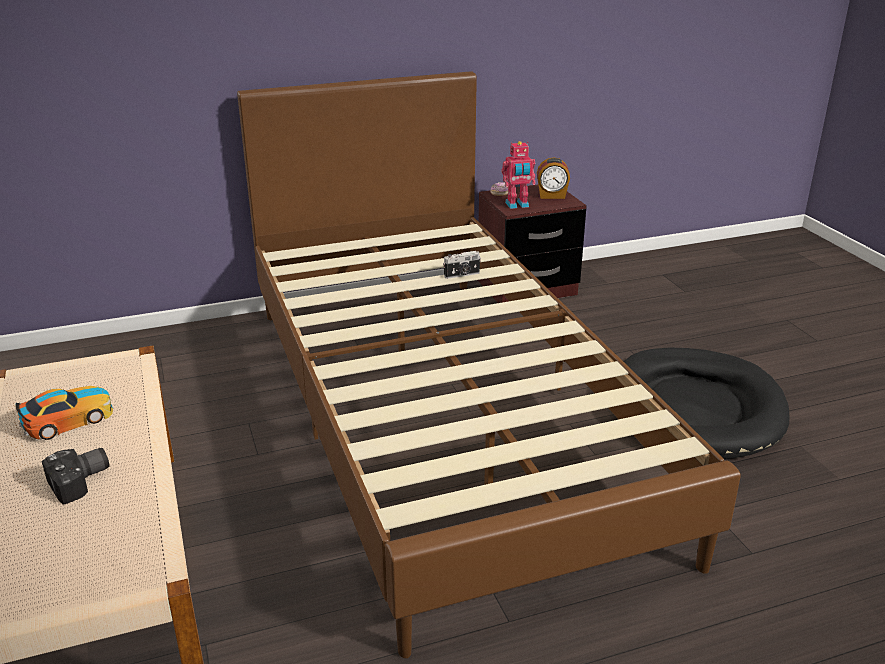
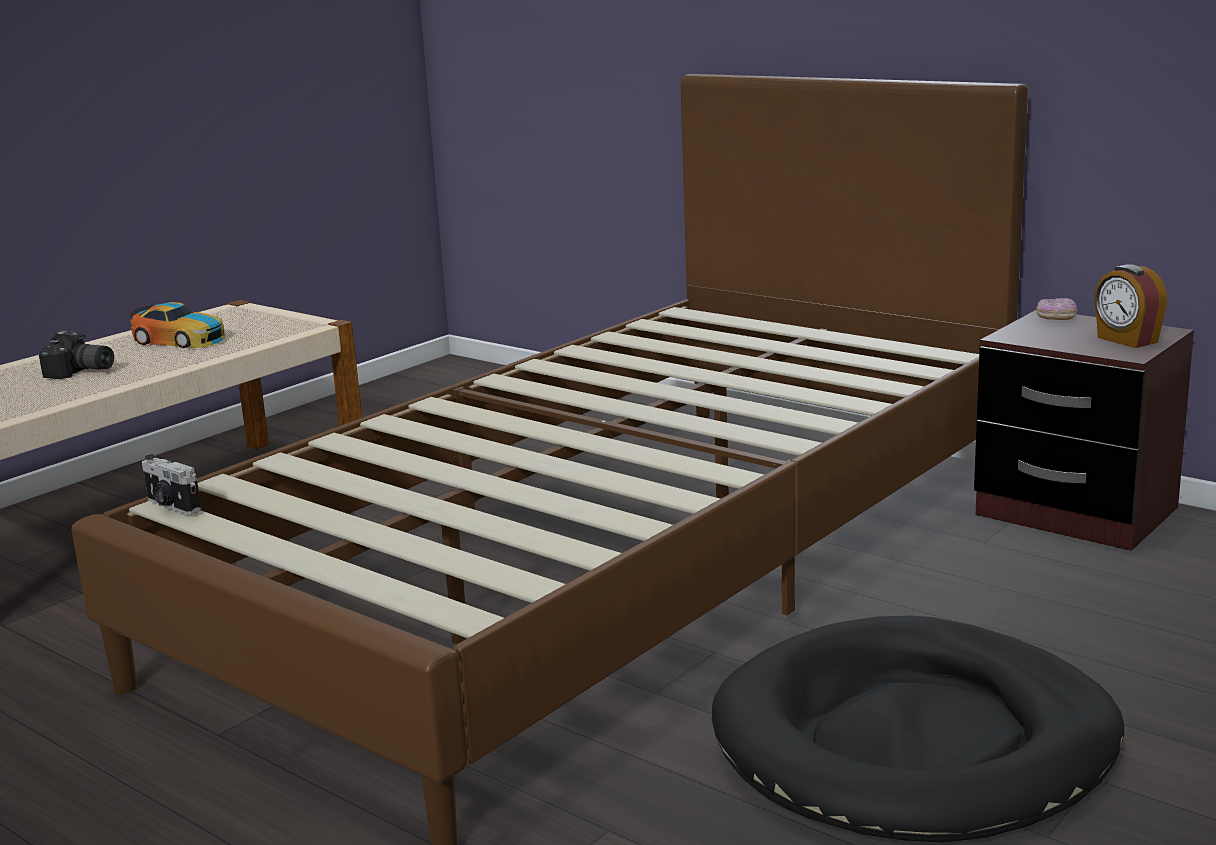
camera: 60 degrees right, 10 degrees down
(462, 275) = (791, 389): camera -> camera (172, 506)
(517, 205) = (1035, 334): toy robot -> none

